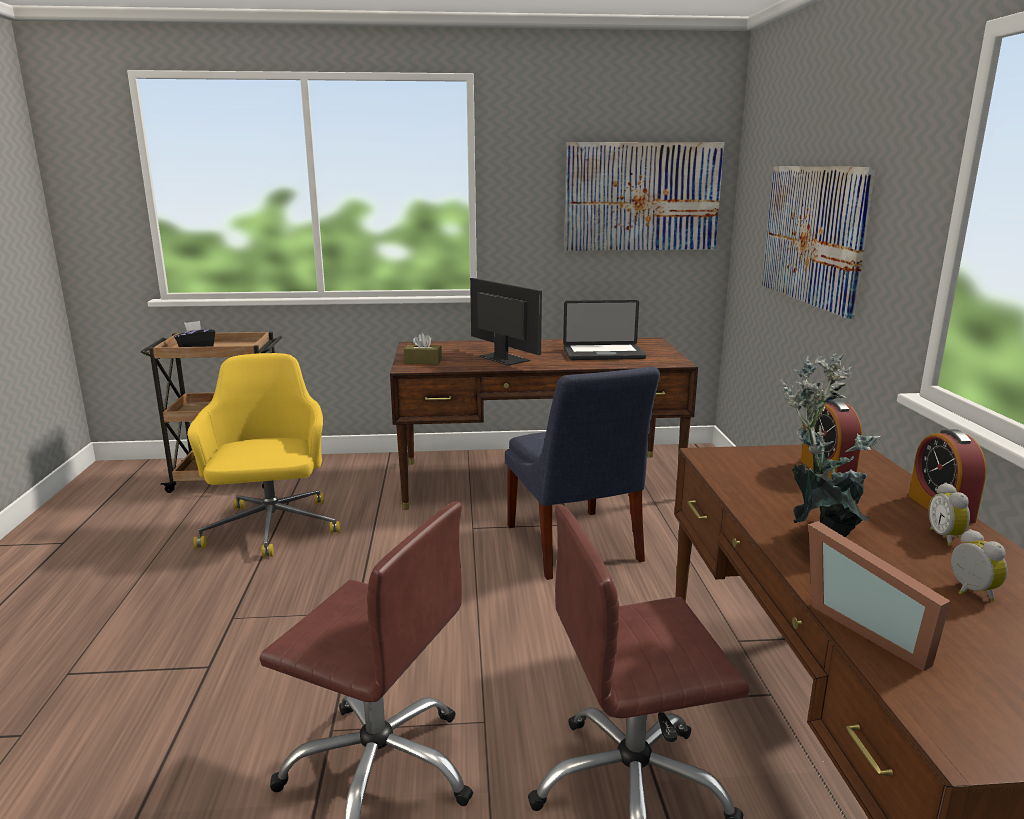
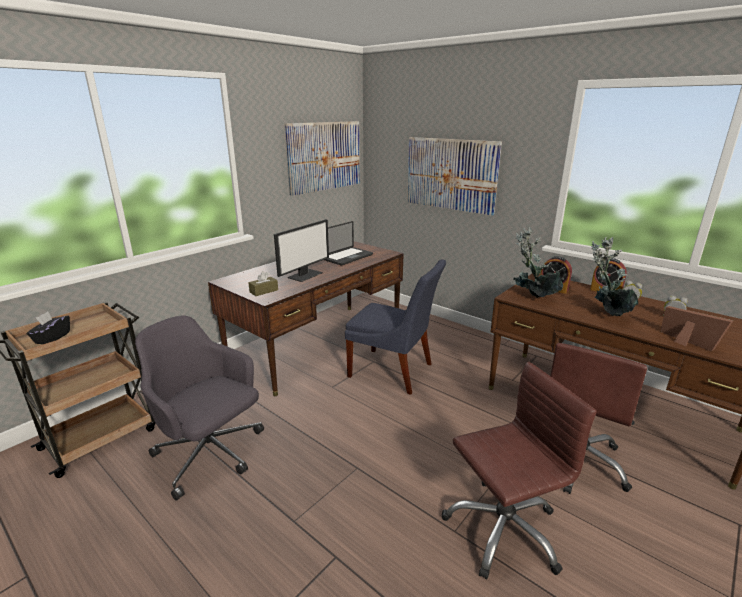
camera: 45 degrees left, 5 degrees up
(271, 529) = (211, 454): yellow office chair -> grey office chair
(503, 358) = (305, 275): monitor -> monitor turned 120 degrees clockwise
(742, 467) = (531, 298): none -> potted plant
(870, 626) = (686, 343): picture frame -> picture frame turned 135 degrees counterclockwise

